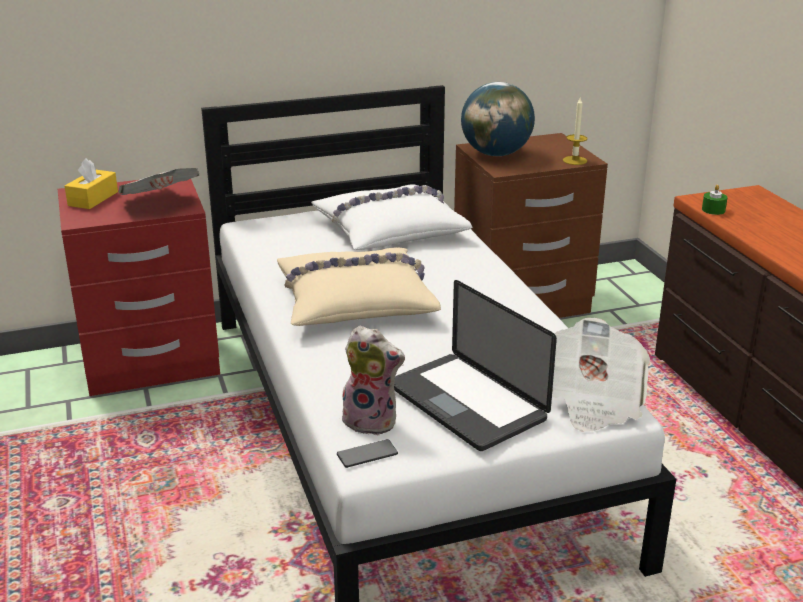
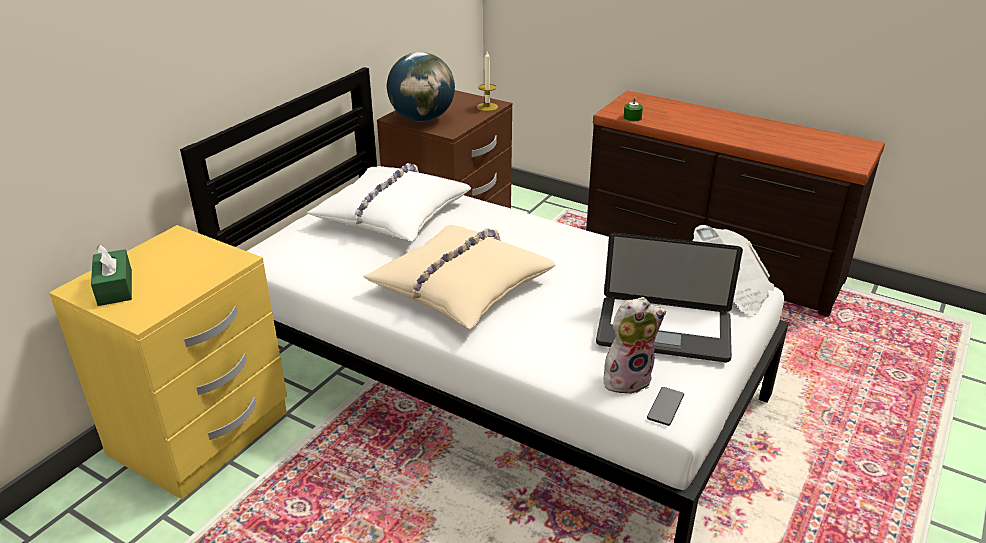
camera: 40 degrees left, 5 degrees up
(93, 199) = (115, 287): yellow tissue box -> green tissue box
(151, 362) = (201, 435): red nightstand -> yellow nightstand
(161, 203) = (201, 265): newspaper -> none

